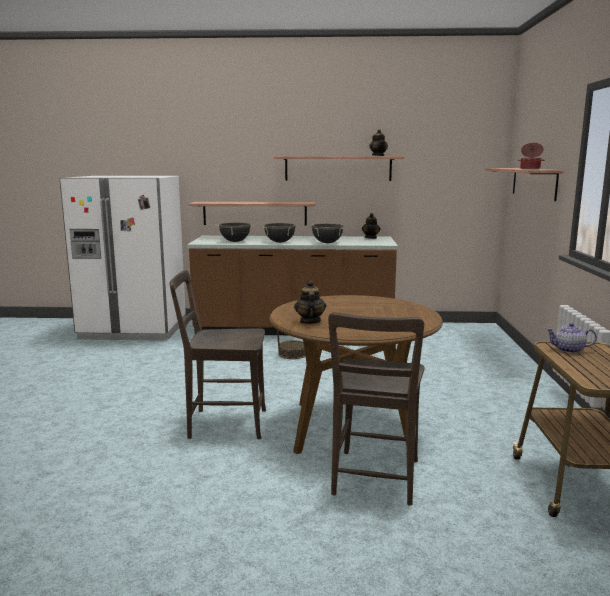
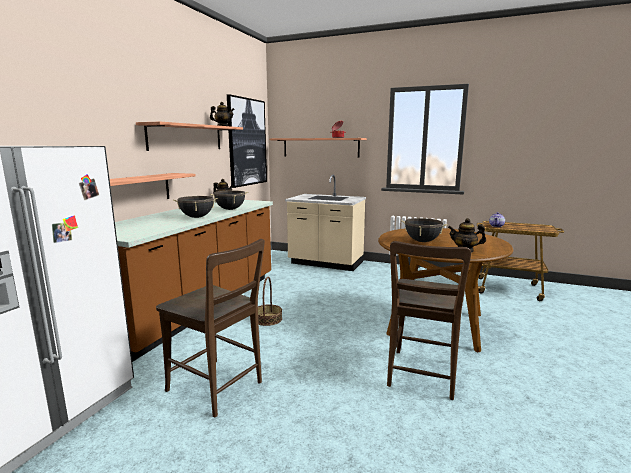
camera: 70 degrees left, 0 degrees up
(235, 241) = (157, 227): black cooking pot -> black cooking pot (422, 241)
(374, 480) = (515, 332): brown chair -> brown chair (218, 388)
(450, 173) = (247, 142): none -> picture
(488, 353) = (325, 263): none -> beige counter

